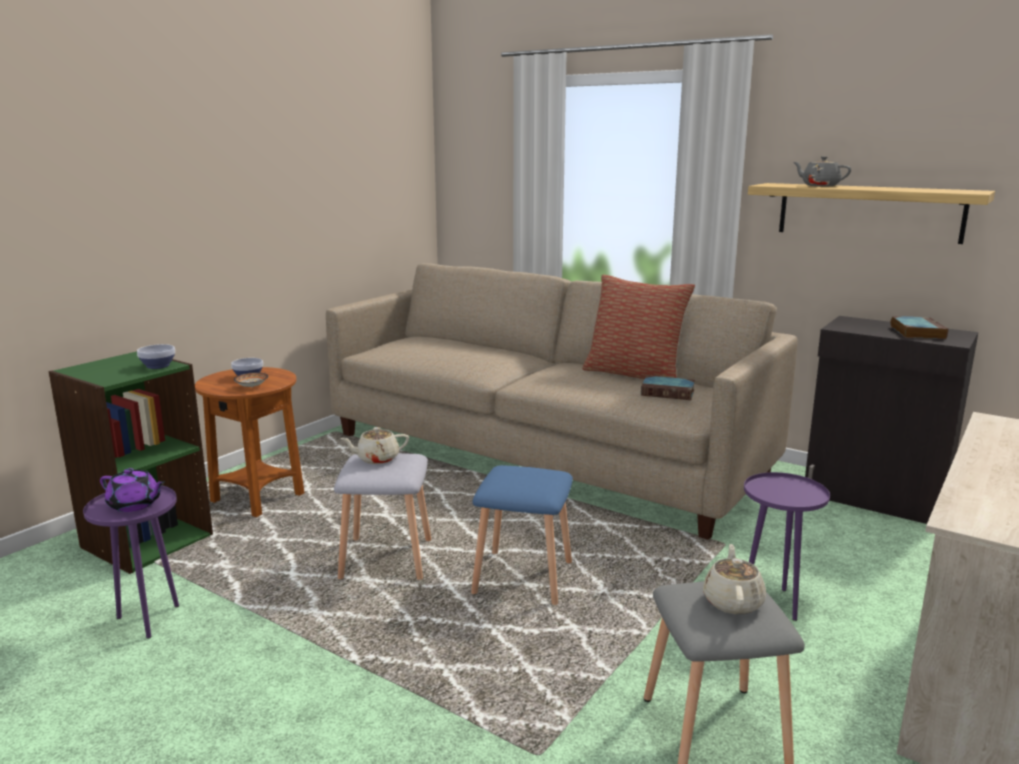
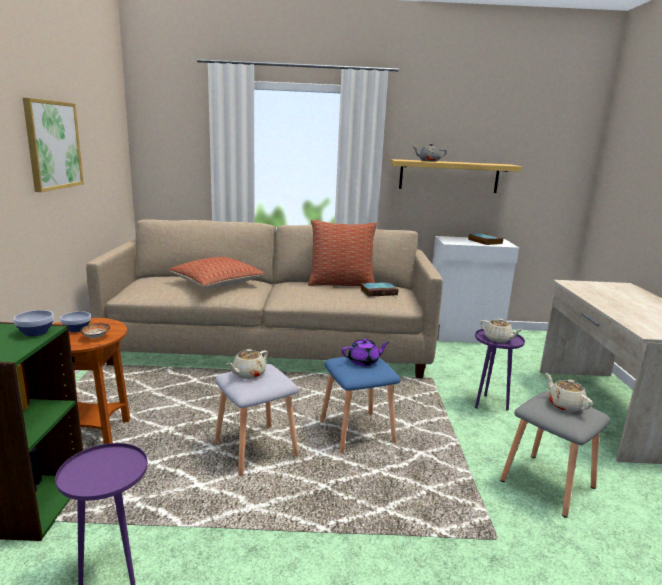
camera: 35 degrees left, 0 degrees up
(135, 505) = (106, 469): purple teapot -> purple teapot (364, 361)
(293, 173) = (53, 145): none -> picture
(469, 352) = (216, 283): none -> pillow
(782, 492) = (498, 339): none -> beige teapot
(875, 498) = (463, 335): black cabinet -> white cabinet

